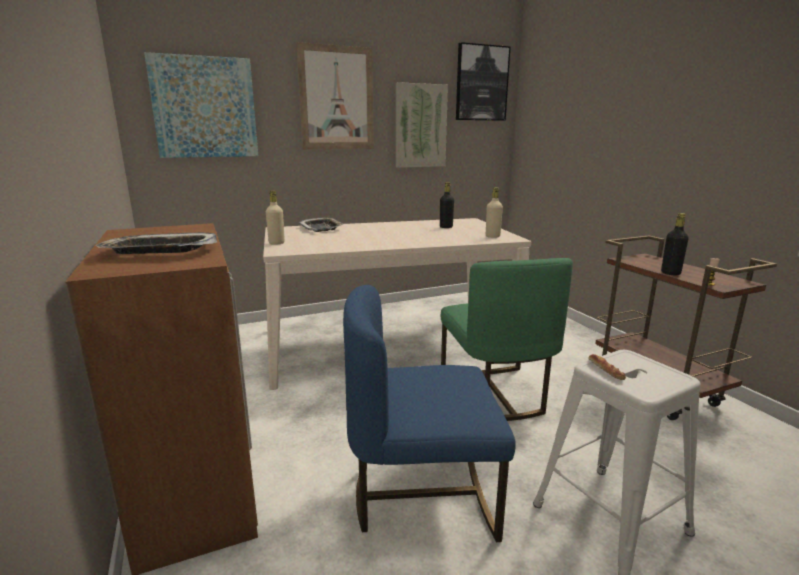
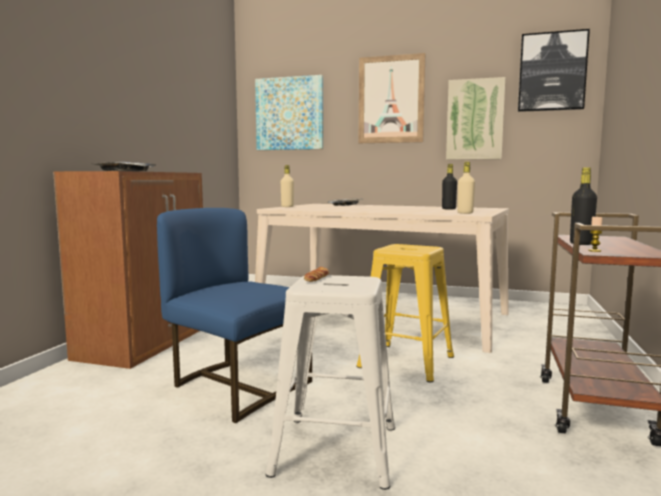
camera: 40 degrees right, 10 degrees down
(495, 393) = (406, 362): green chair -> yellow stool

